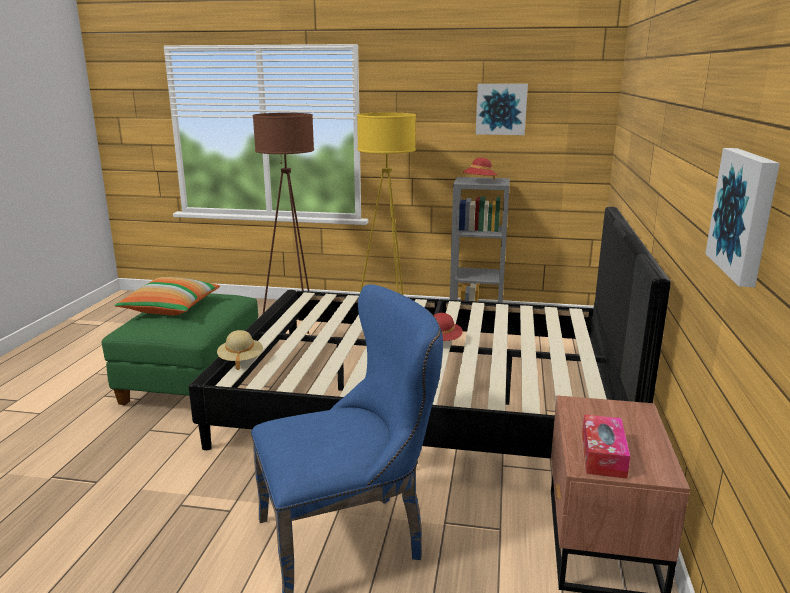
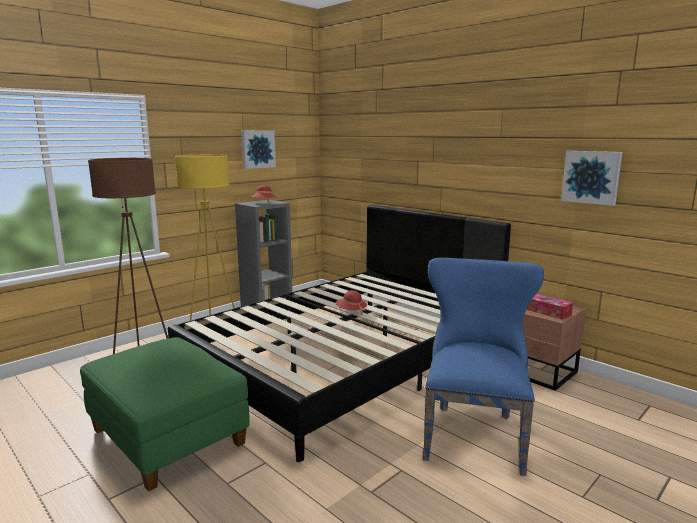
camera: 55 degrees left, 5 degrees down
(171, 308) = (144, 368): pillow -> none
(240, 360) = (280, 373): beige hat -> none

